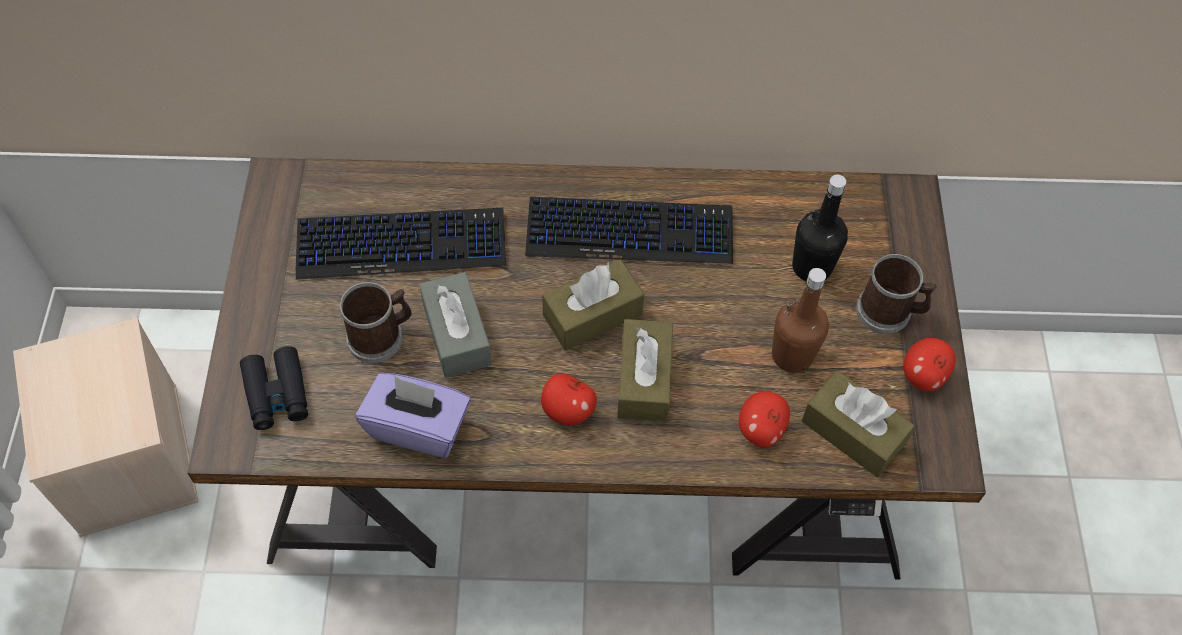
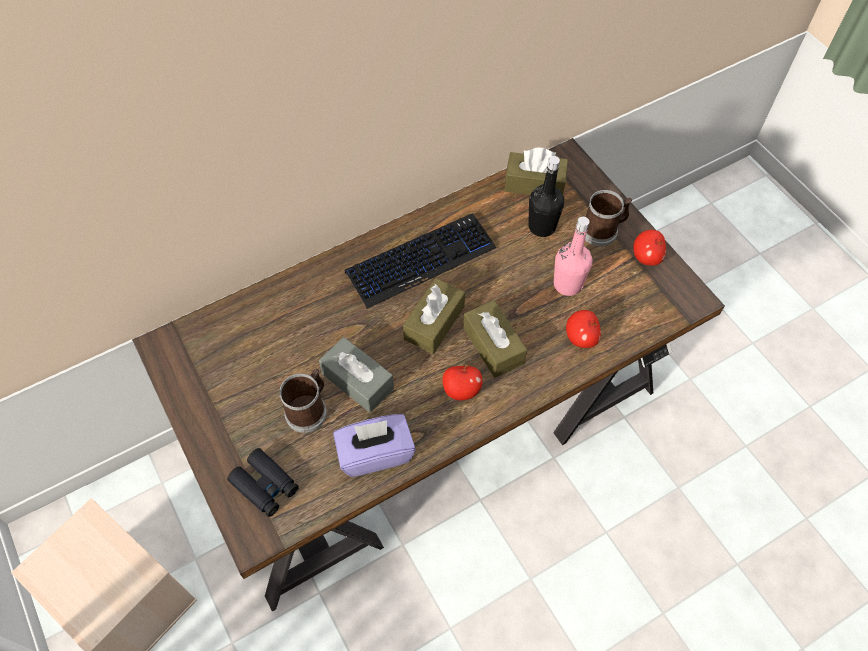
camera: 30 degrees left, 0 degrees up
(402, 244) = (280, 343): keyboard -> none
(792, 355) = (567, 284): brown bottle -> pink bottle
(853, 432) = (632, 311): brown tissue box -> brown tissue box (534, 184)

